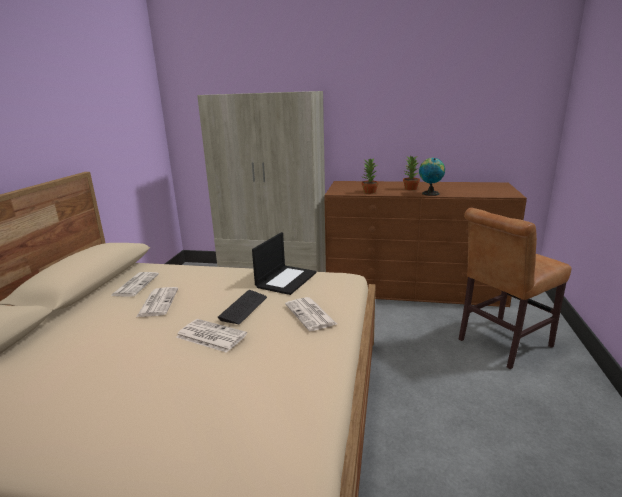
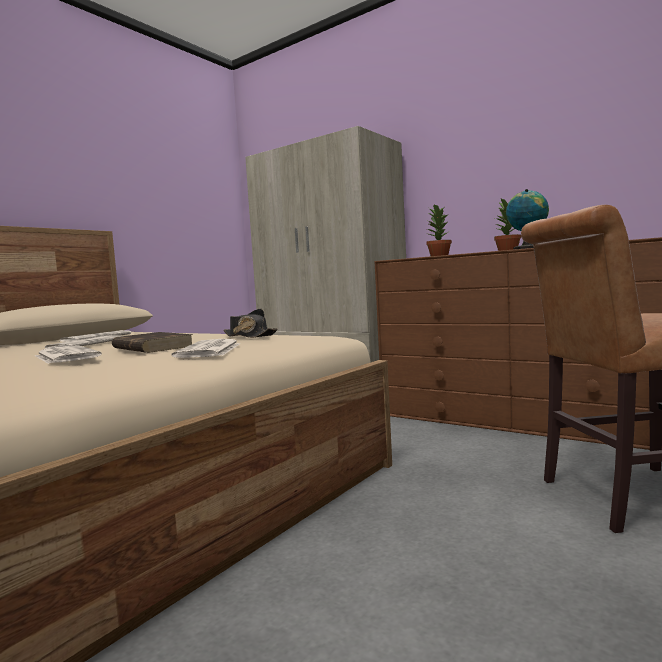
camera: 25 degrees right, 15 degrees down
(243, 308) = (152, 347): keyboard -> brown book
(286, 279) = (249, 336): laptop -> black hat

